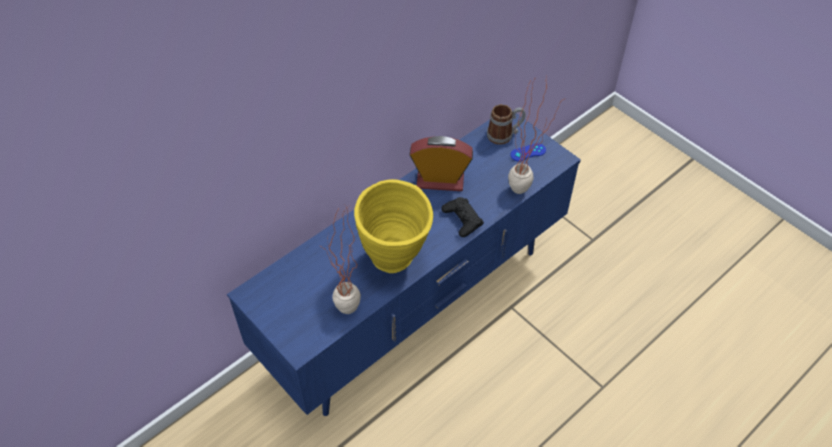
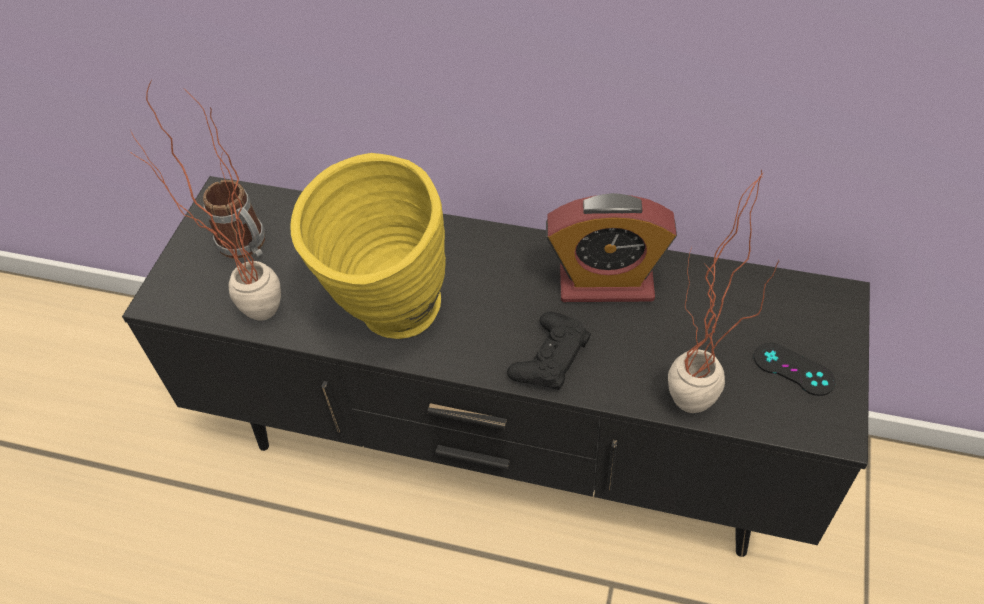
camera: 60 degrees right, 0 degrees up
(415, 309) = (503, 452): blue tv stand -> black tv stand
(440, 181) = (606, 283): alarm clock -> alarm clock turned 120 degrees clockwise
(504, 135) = (797, 313): mug -> mug (247, 246)
(528, 152) = (793, 369): blue game controller -> black game controller

